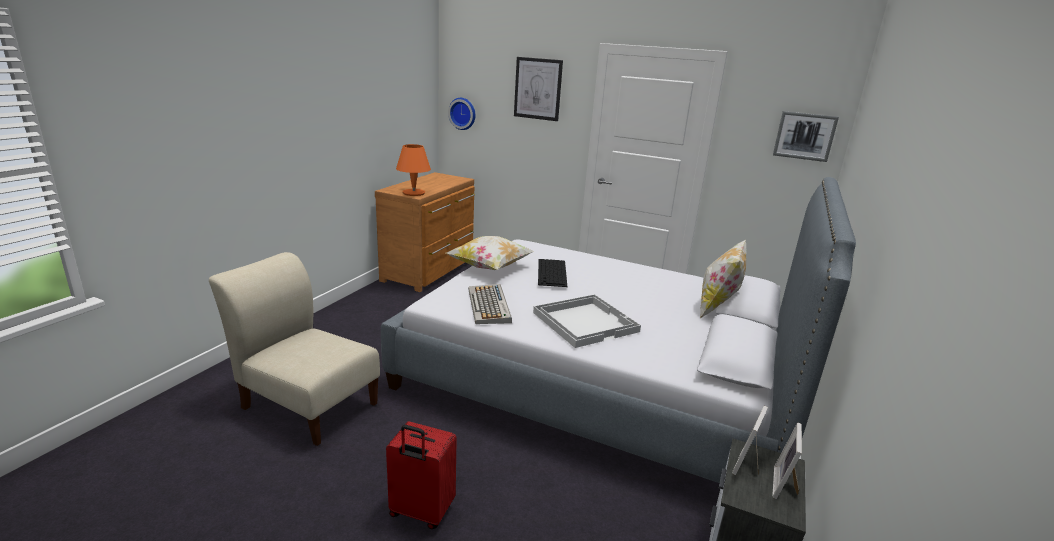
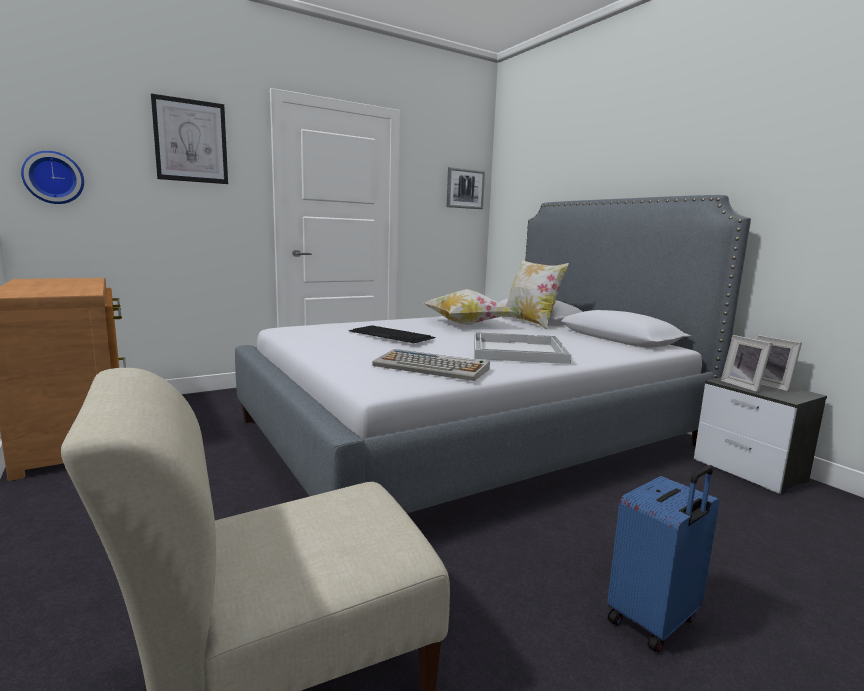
camera: 55 degrees left, 10 degrees down
(413, 193) = (68, 292): orange table lamp -> none
(421, 512) = (654, 621): red suitcase -> blue suitcase
(490, 267) = (326, 348): pillow -> pillow (466, 324)

